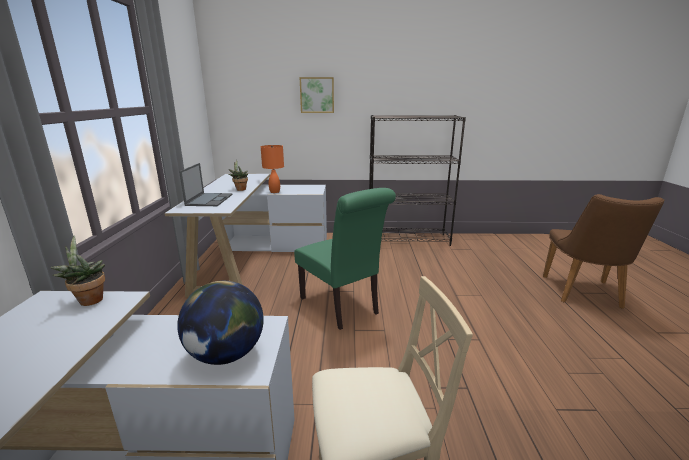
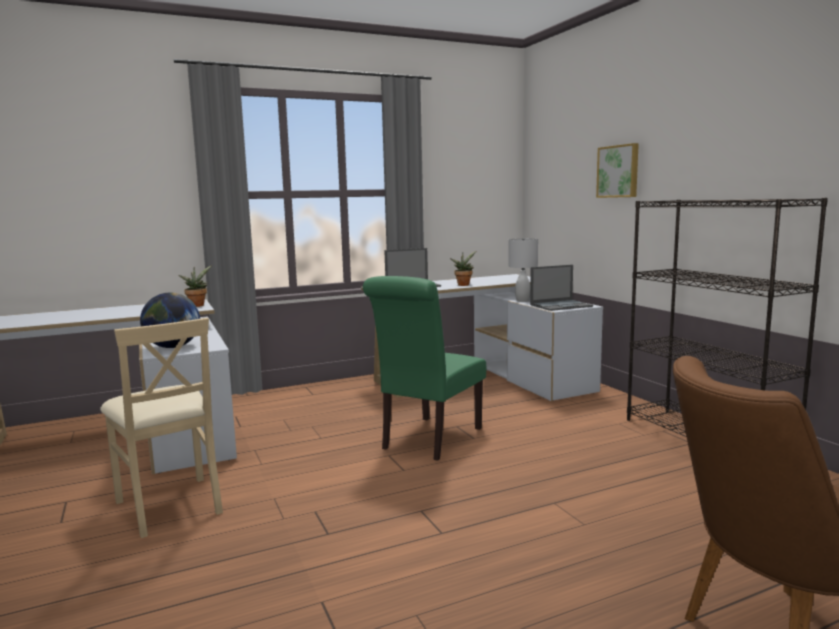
camera: 65 degrees right, 10 degrees down
(274, 192) = (522, 300): orange table lamp -> white table lamp
(308, 189) = (561, 305): none -> laptop

